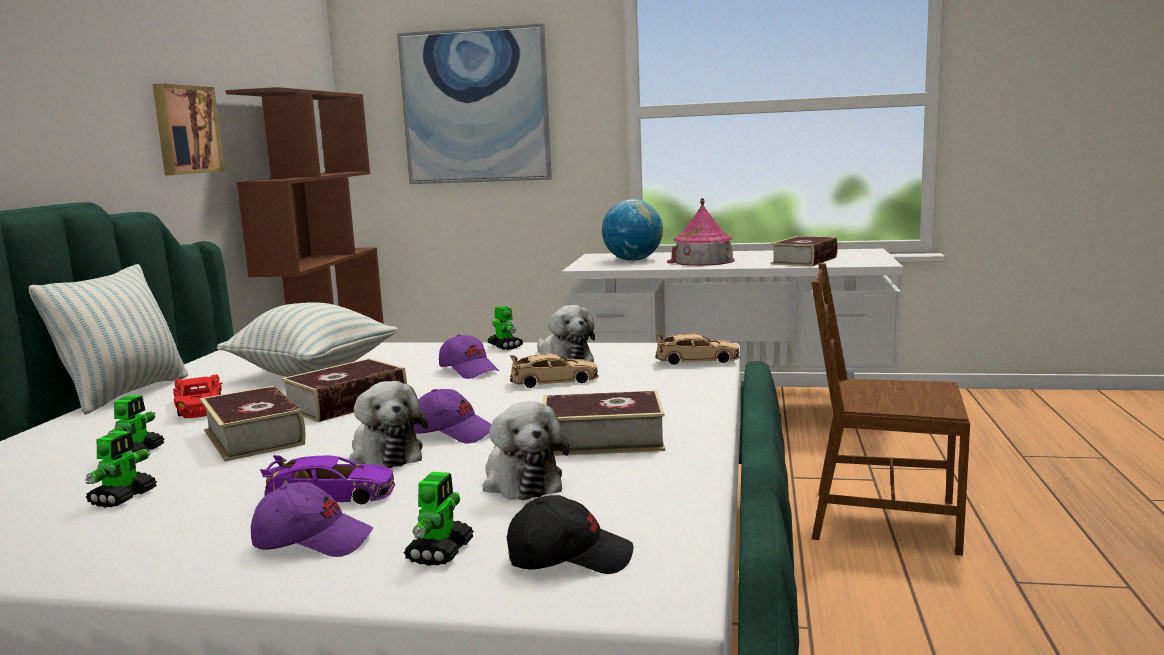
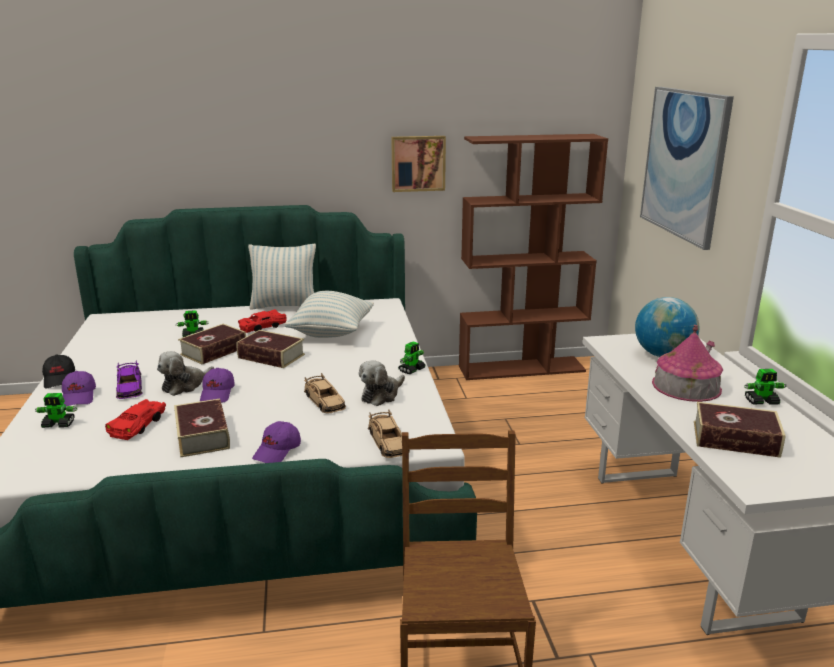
camera: 70 degrees right, 10 degrees up
(124, 497) = (138, 350): toy robot -> toy robot (761, 401)
(469, 370) = (345, 372): purple cap -> purple cap (277, 451)
(521, 481) = (139, 425): plush toy -> red toy car
(569, 558) = (41, 453): black cap -> black cap (60, 379)

